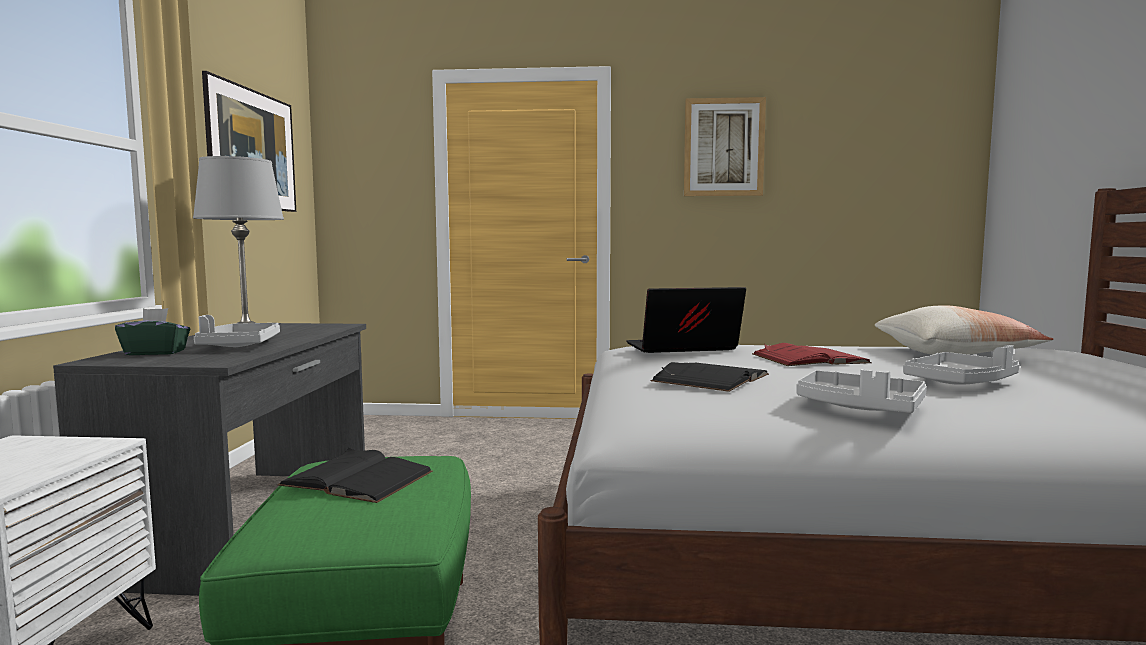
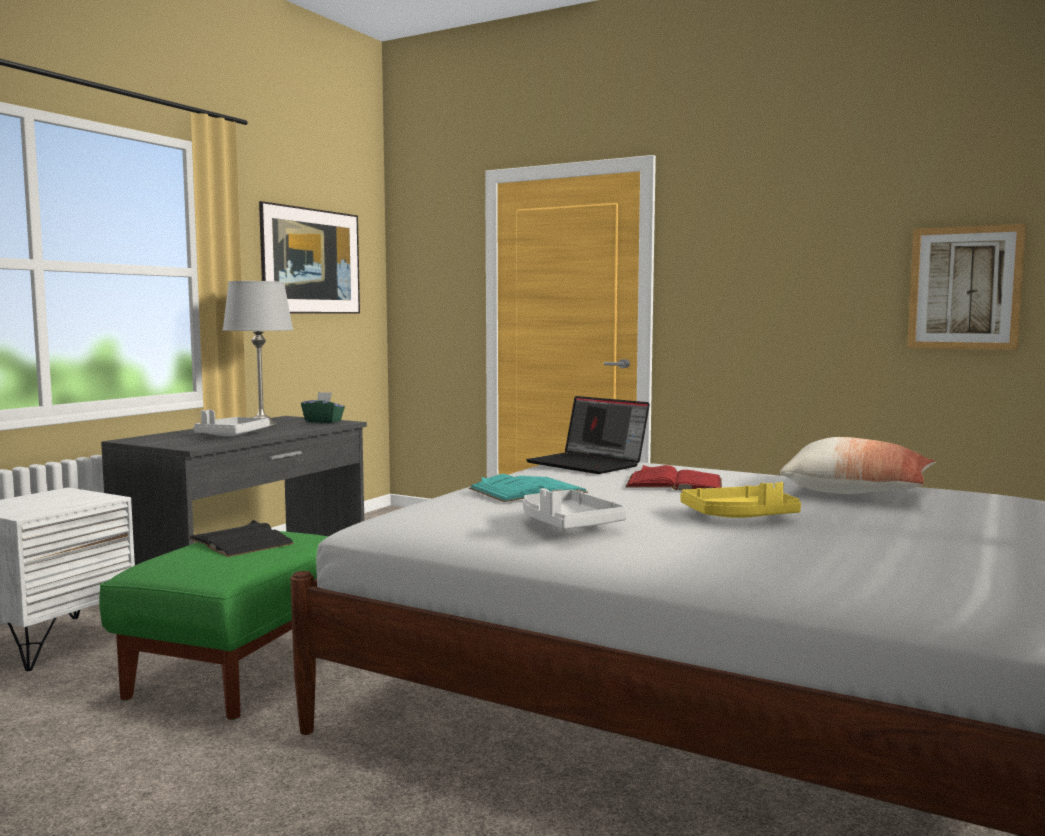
camera: 25 degrees right, 0 degrees up
(155, 352) = (172, 436): green tissue box -> green tissue box (323, 421)
(681, 348) = (588, 464): laptop -> laptop turned 150 degrees counterclockwise
(711, 378) = (527, 490): black book -> turquoise book
(724, 147) = (776, 239): picture -> picture (964, 288)
(960, 382) = (739, 516): grey tray -> yellow tray

